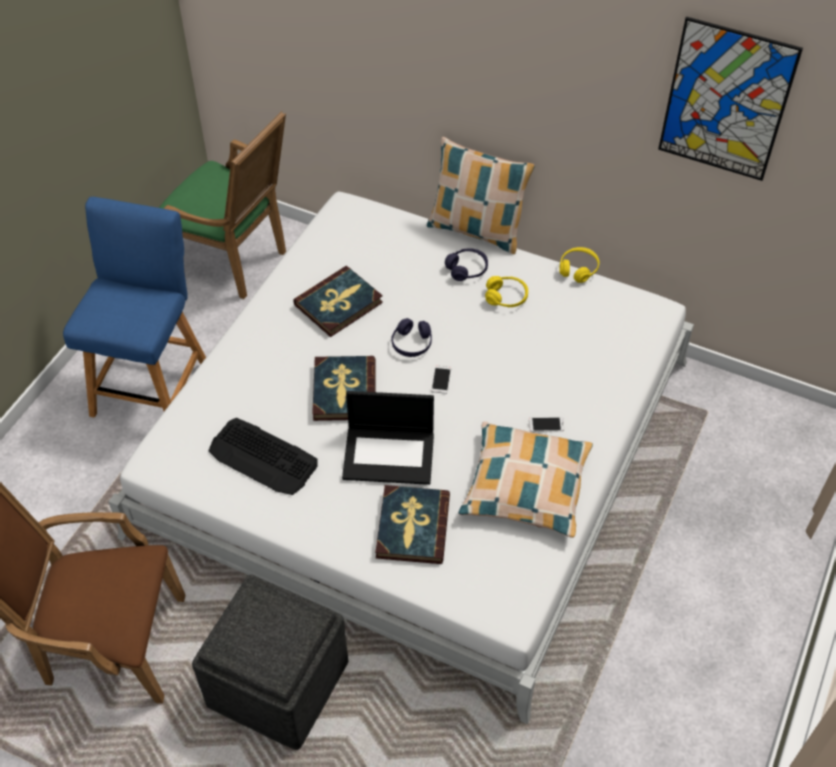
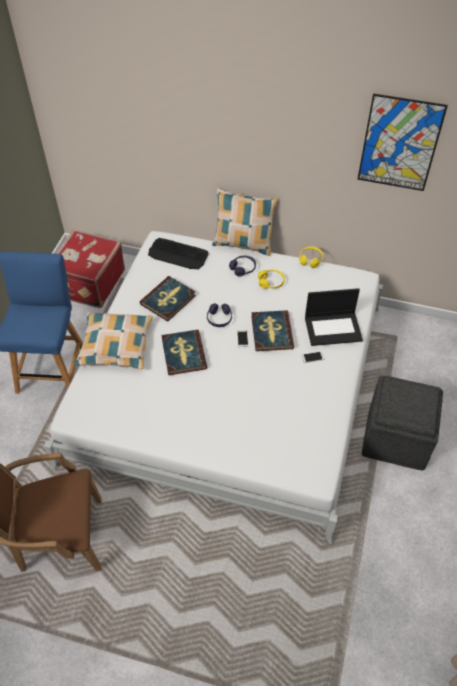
camera: 10 degrees left, 0 degrees up
(233, 261) = (88, 283): green armchair -> red suitcase
(263, 457) = (141, 403): keyboard -> keyboard (178, 254)
(279, 682) = (173, 544): grey ottoman -> grey ottoman (396, 437)
(390, 455) = (221, 390): laptop -> laptop (333, 328)
(412, 527) = (245, 433): book -> book (271, 332)
(525, 486) = (309, 397): pillow -> pillow (115, 346)

